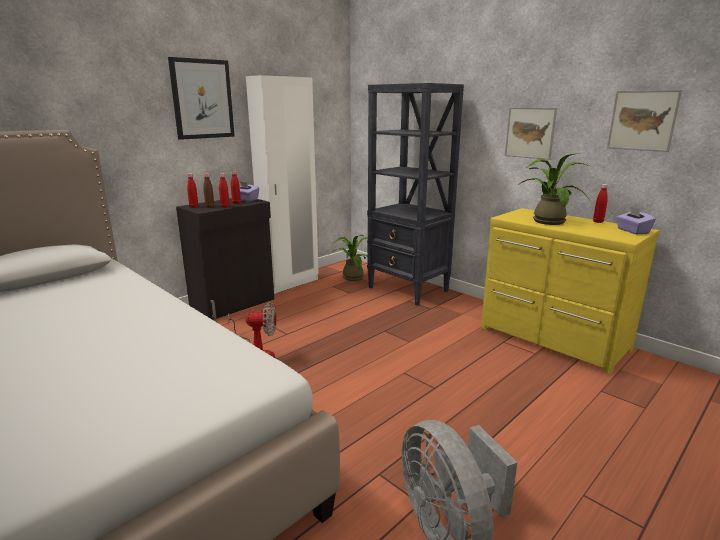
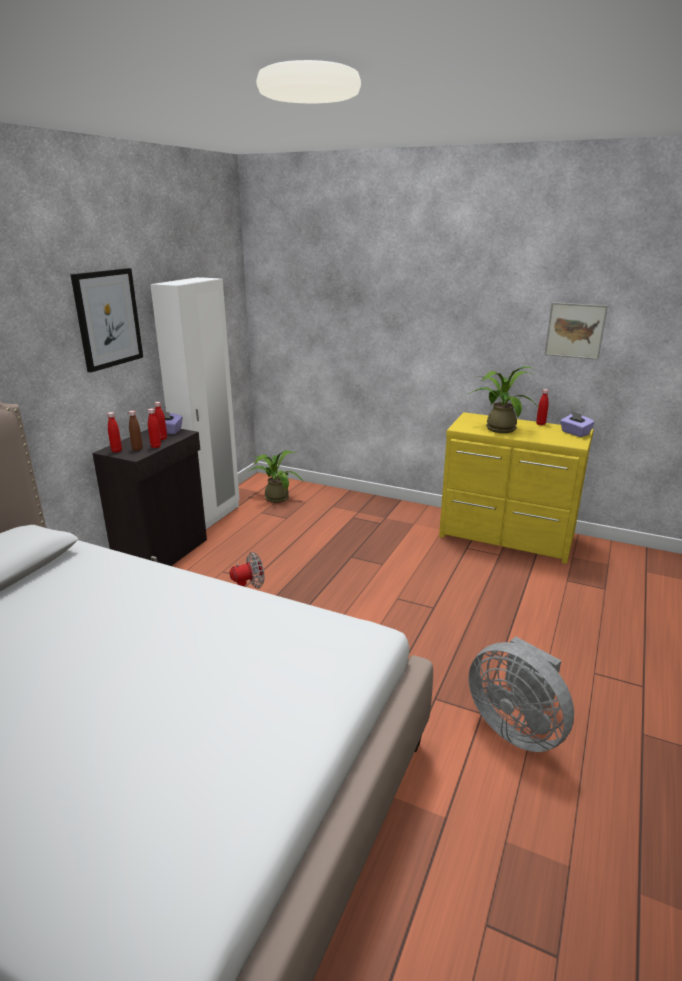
camera: 20 degrees left, 5 degrees up
(408, 290) = (345, 504): black bookcase -> none
(530, 133) = (468, 338): picture -> none

